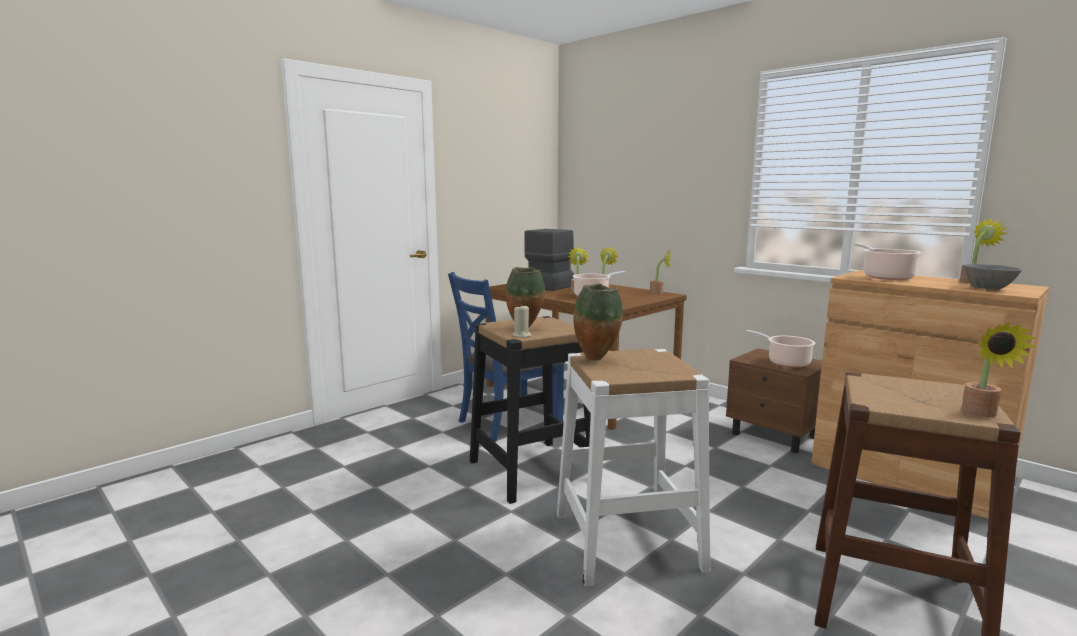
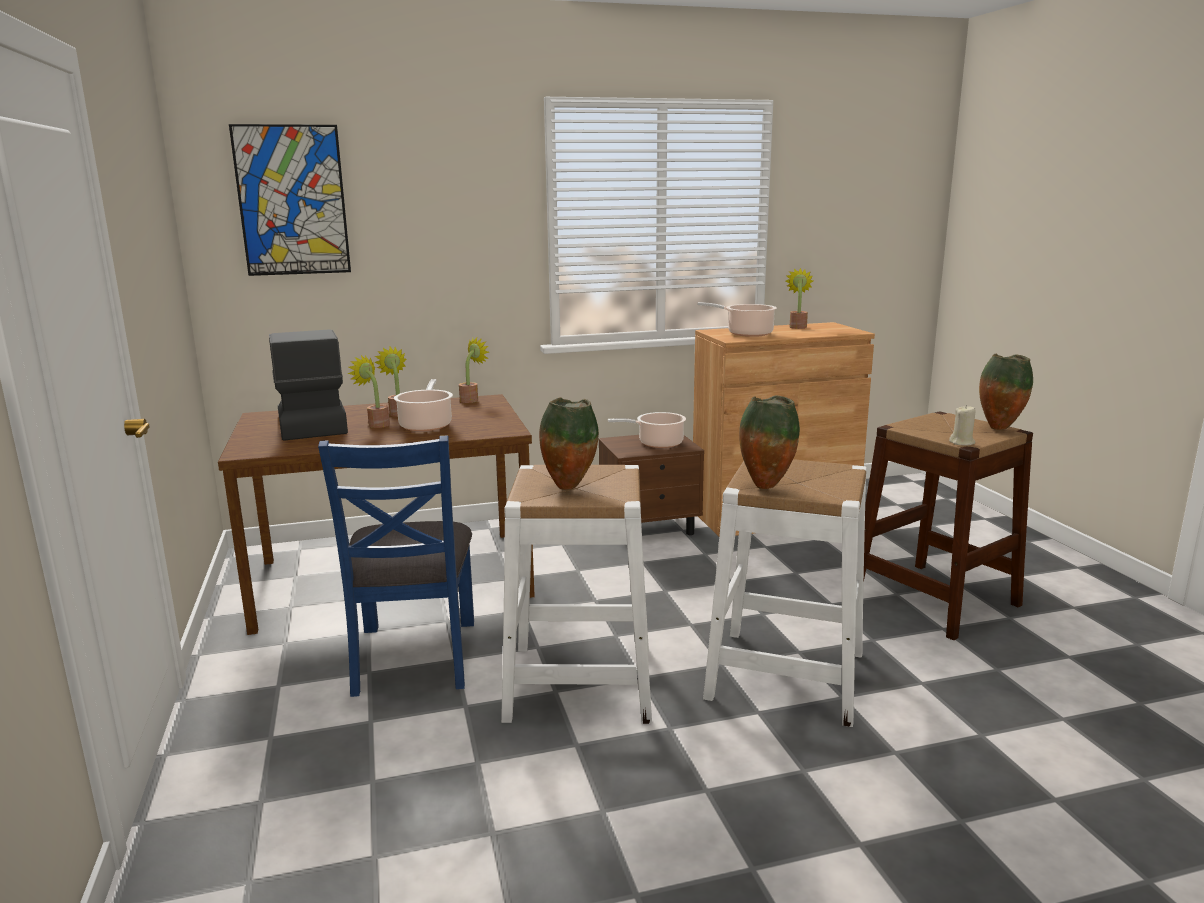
camera: 60 degrees left, 5 degrees up
(522, 335) = (616, 495): beige candle -> beige candle (962, 443)
(532, 470) = (580, 682): black stool -> white stool
(604, 157) = (292, 201): none -> picture
(982, 414) = (999, 428): potted plant -> vase
(989, 288) = (829, 331): grey bowl -> none

